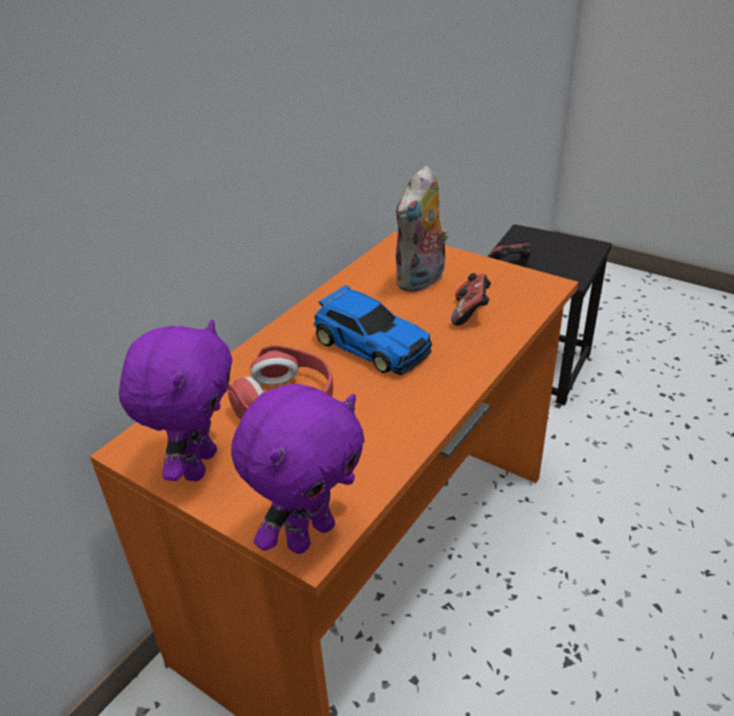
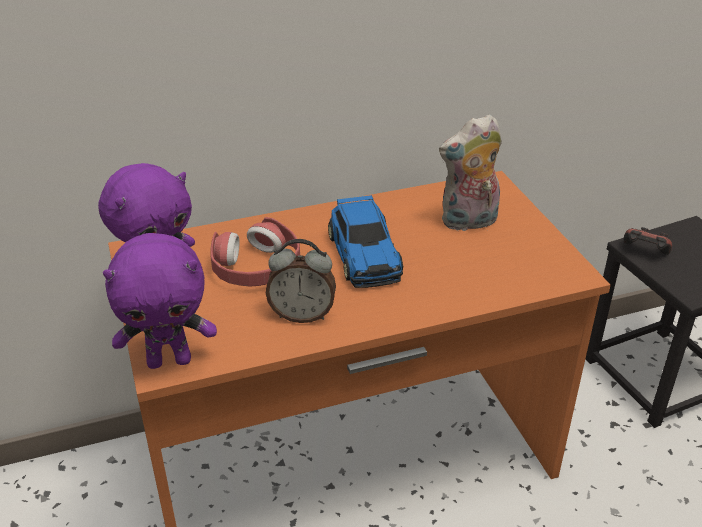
camera: 35 degrees right, 0 degrees up
(382, 422) = (302, 314): none -> alarm clock
(470, 313) = (474, 267): game controller -> none

